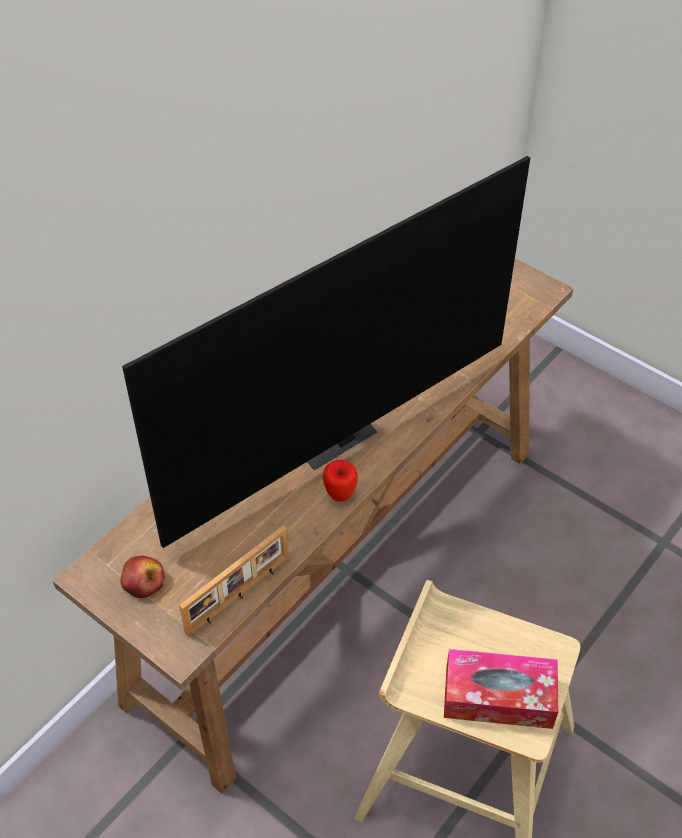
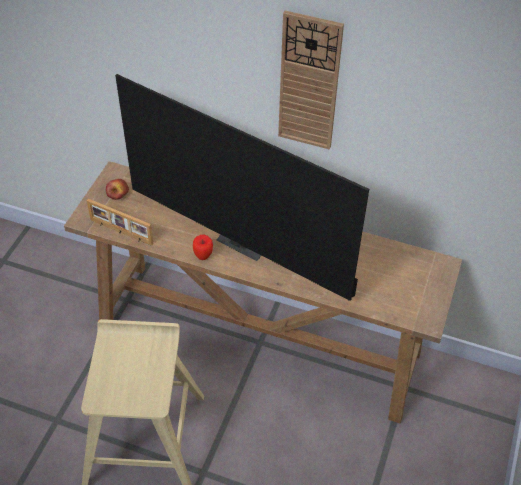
camera: 70 degrees right, 0 degrees up
(285, 149) = (309, 82): none -> wall clock
(498, 697) = (116, 381): tissue box -> none

